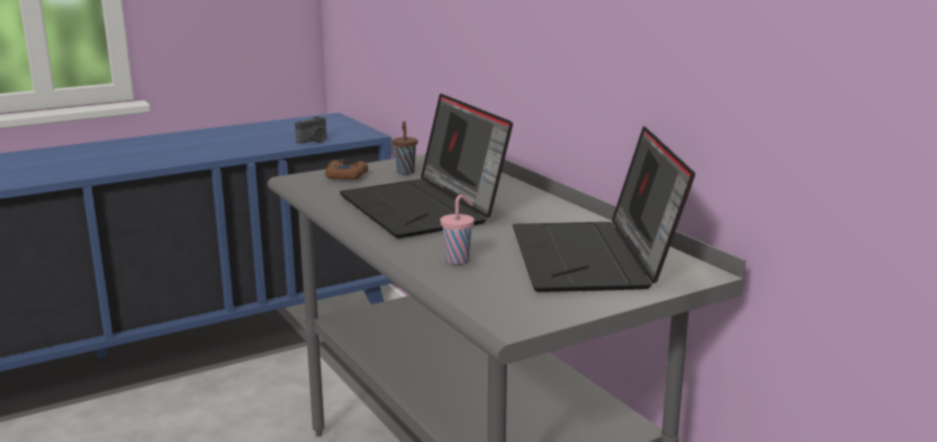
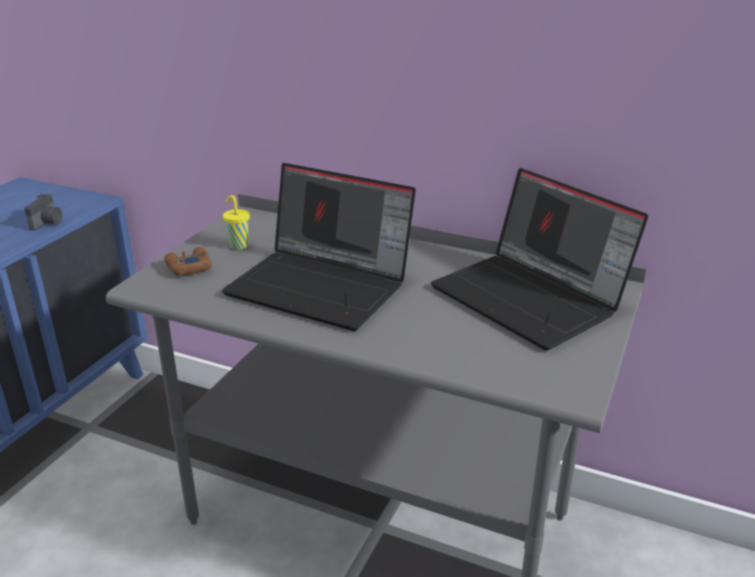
camera: 35 degrees left, 10 degrees up
(405, 172) = (238, 245): brown cup -> yellow cup
(458, 260) = (439, 338): pink cup -> none

